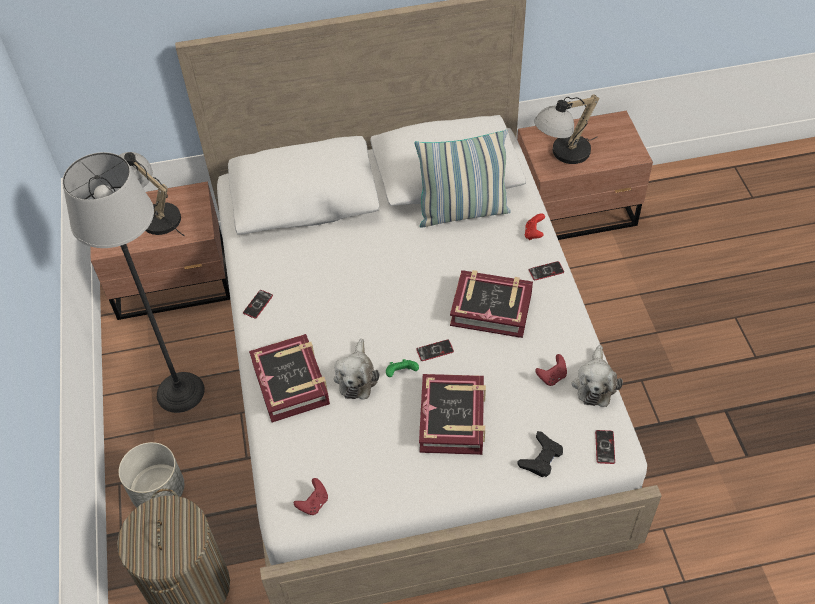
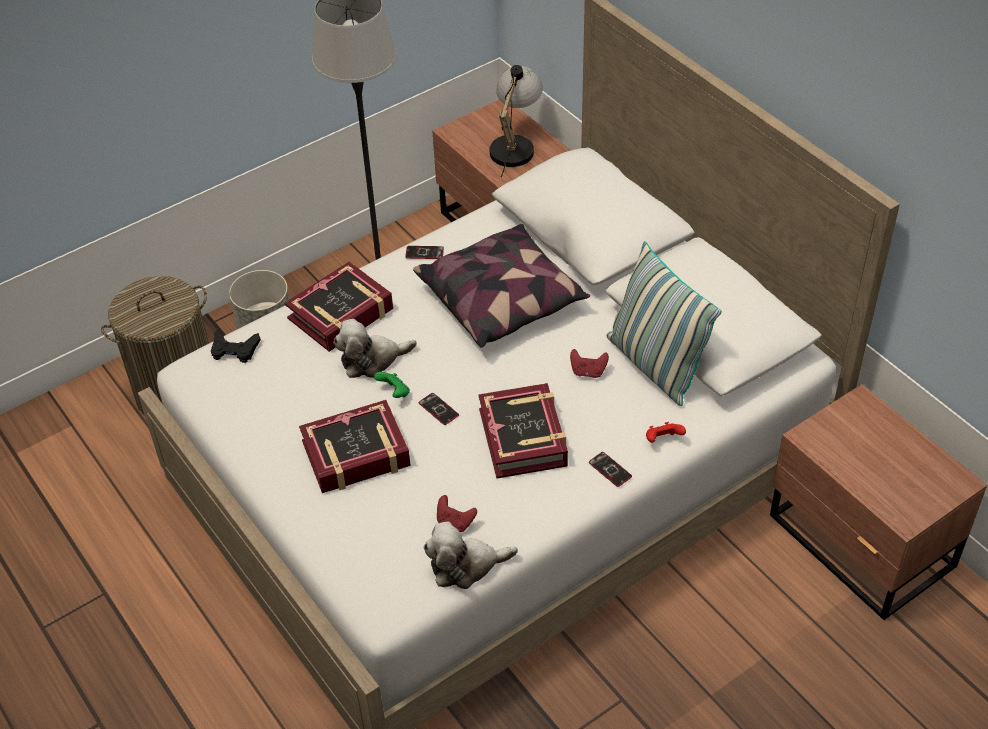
camera: 65 degrees right, 5 degrees down
(313, 503) = (210, 383): red game controller -> red game controller (588, 372)
(343, 274) = (502, 300): none -> pillow
(541, 458) = (340, 546): black game controller -> black game controller (234, 350)
(562, 155) = (846, 442): table lamp -> none
(605, 447) = (380, 600): phone -> none

